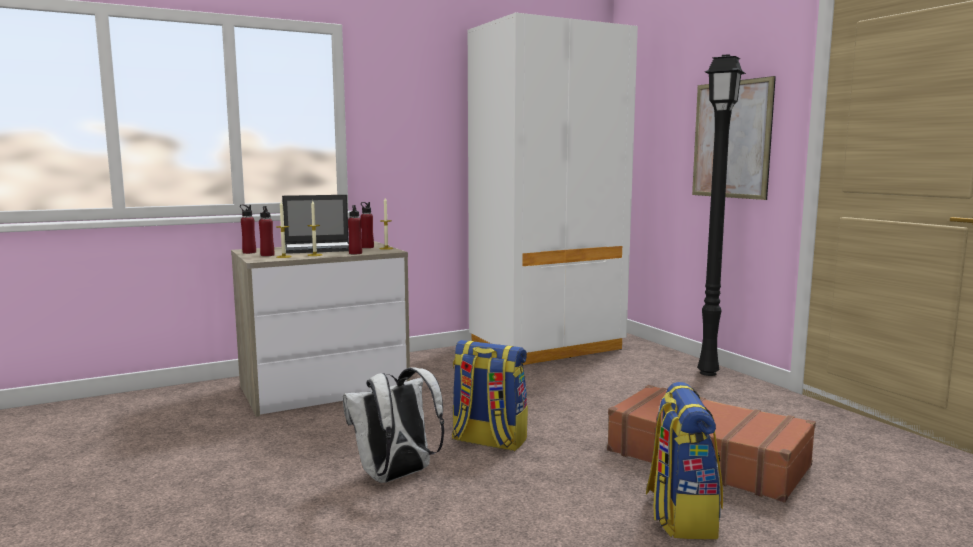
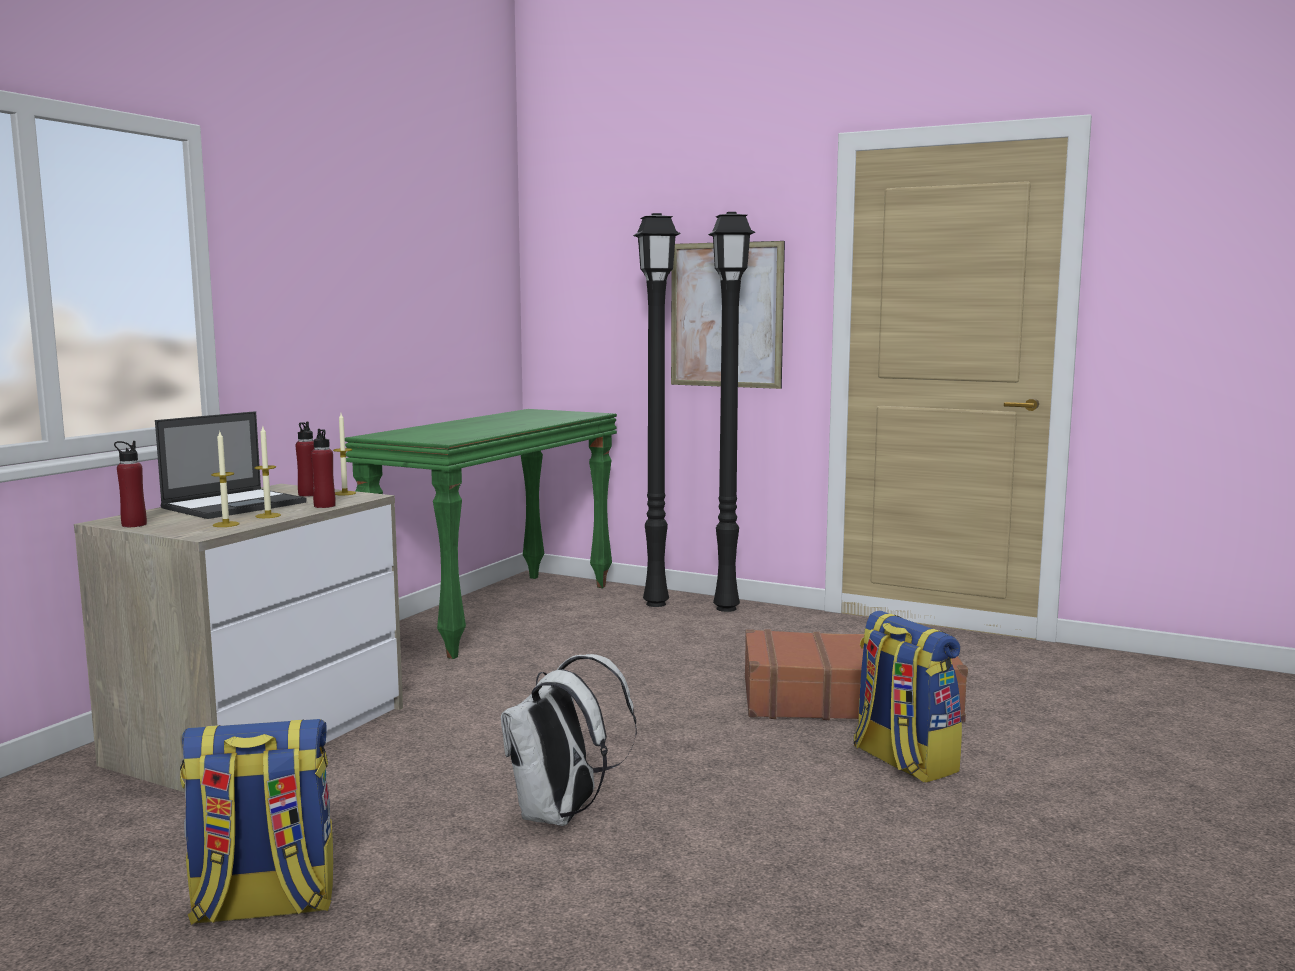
camera: 35 degrees left, 0 degrees up
(267, 255) = (186, 525): red bottle -> none
(488, 441) = (606, 743): backpack -> backpack (263, 905)
(546, 347) = (497, 612): white wardrobe -> green console table
(660, 360) = (657, 603): none -> black floor lamp

